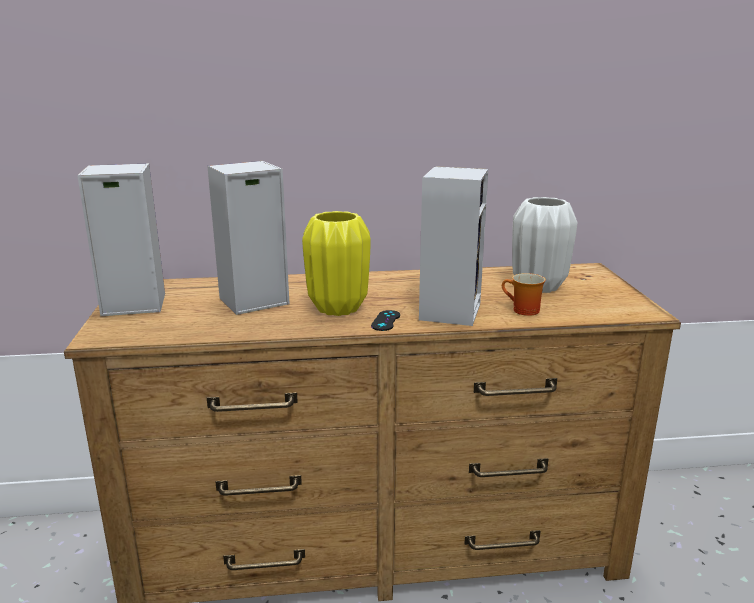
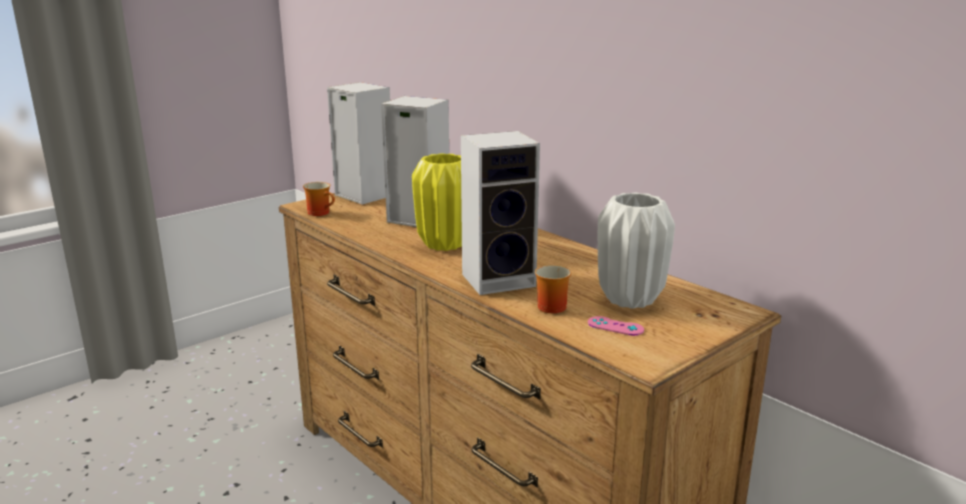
camera: 55 degrees right, 0 degrees up
(144, 334) = (321, 213): none -> mug
(386, 321) = (443, 264): black game controller -> none
(580, 303) = (615, 326): none -> pink game controller

